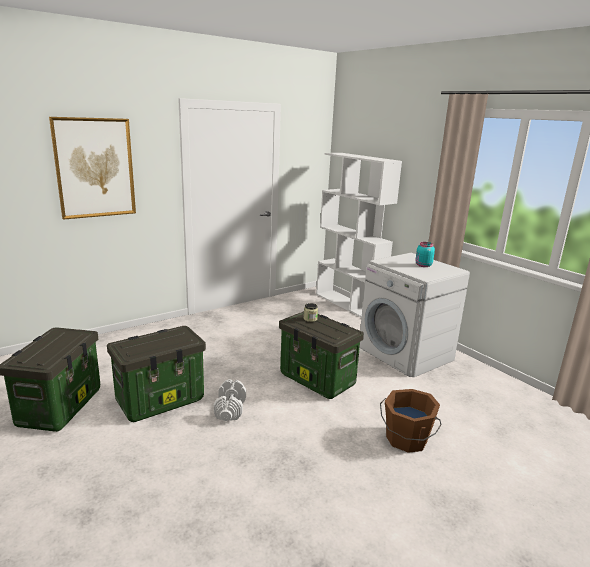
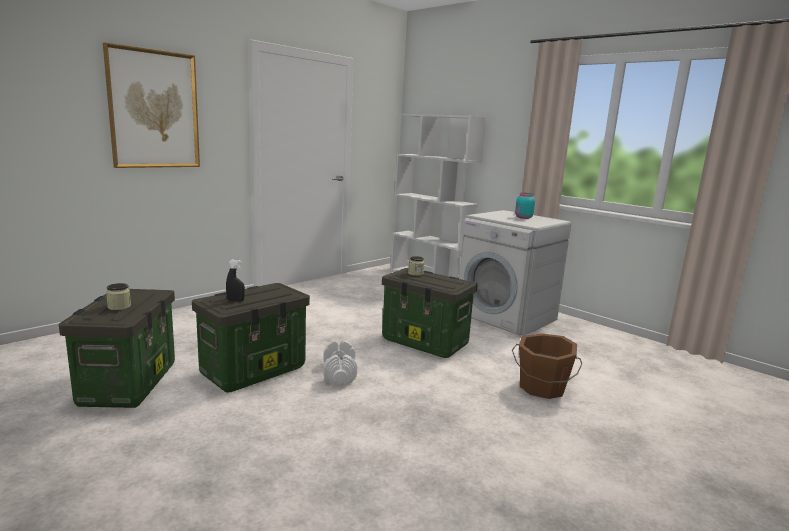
camera: 10 degrees left, 5 degrees down
(47, 350) = (119, 307): none -> jar
(140, 347) = (235, 300): none -> black spray bottle

